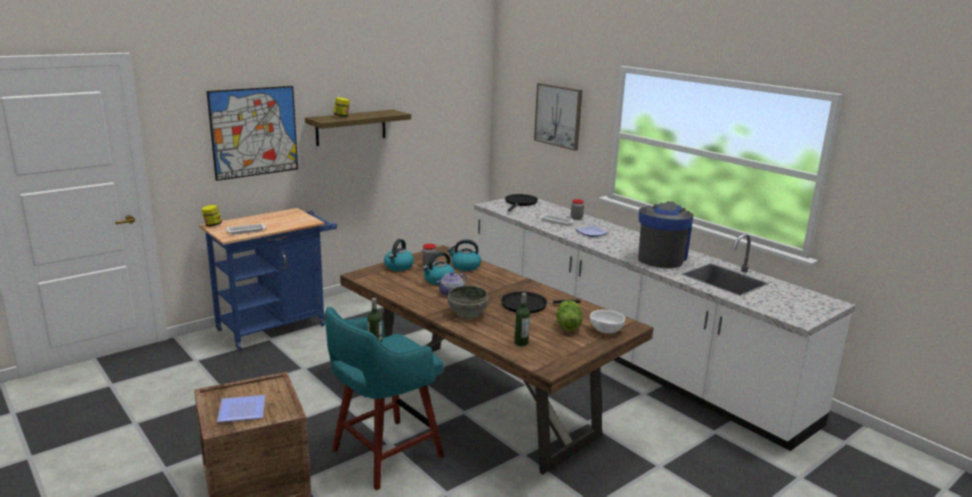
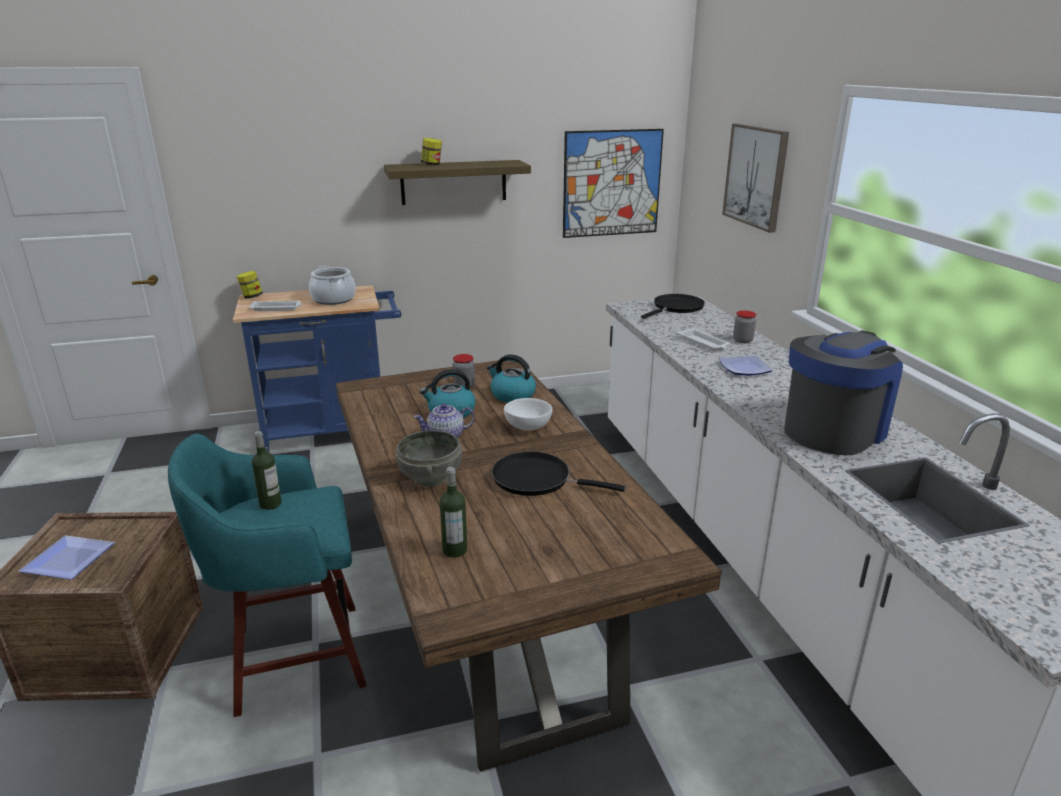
camera: 25 degrees right, 5 degrees up
(254, 132) = (312, 180): picture -> picture (612, 183)
(282, 220) = (333, 299): none -> cooking pot
(398, 267) = (421, 382): kettle -> none
(567, 326) = (563, 533): lettuce -> none
(605, 331) = (621, 558): white bowl -> white bowl (526, 427)

